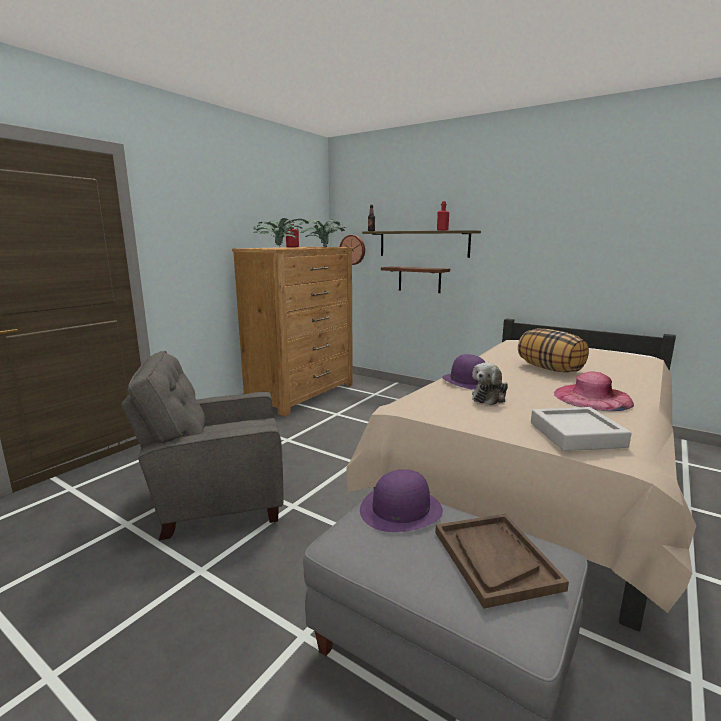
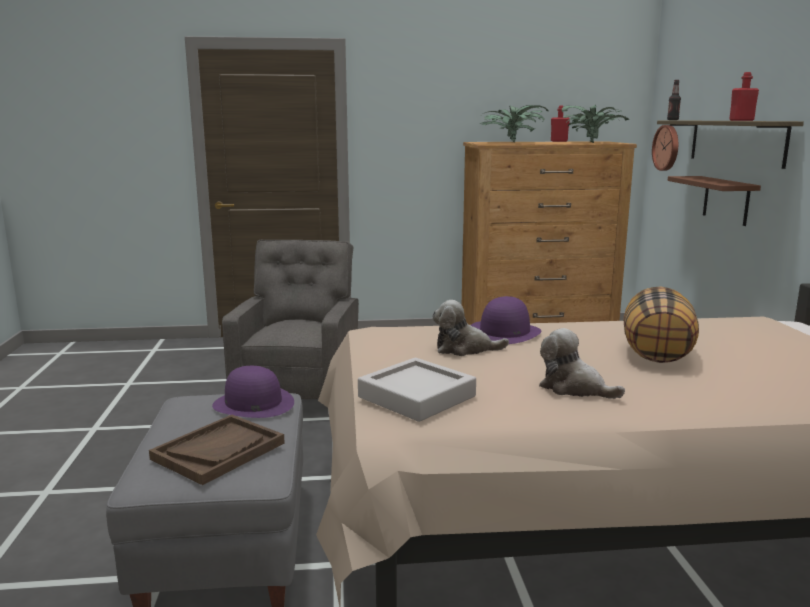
camera: 50 degrees right, 0 degrees up
(218, 501) = (300, 391): grey armchair -> grey armchair turned 60 degrees clockwise
(592, 397) = (574, 388): pink hat -> plush toy

